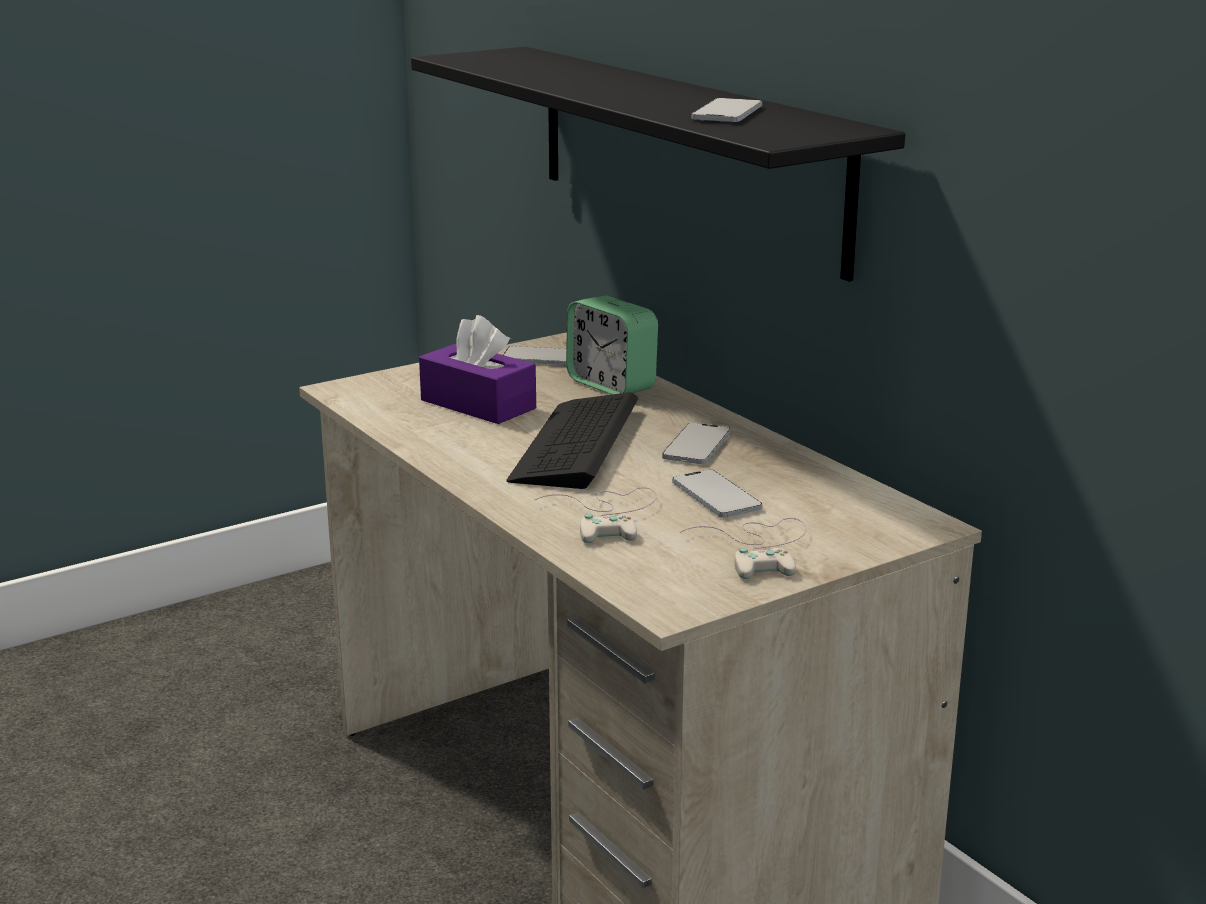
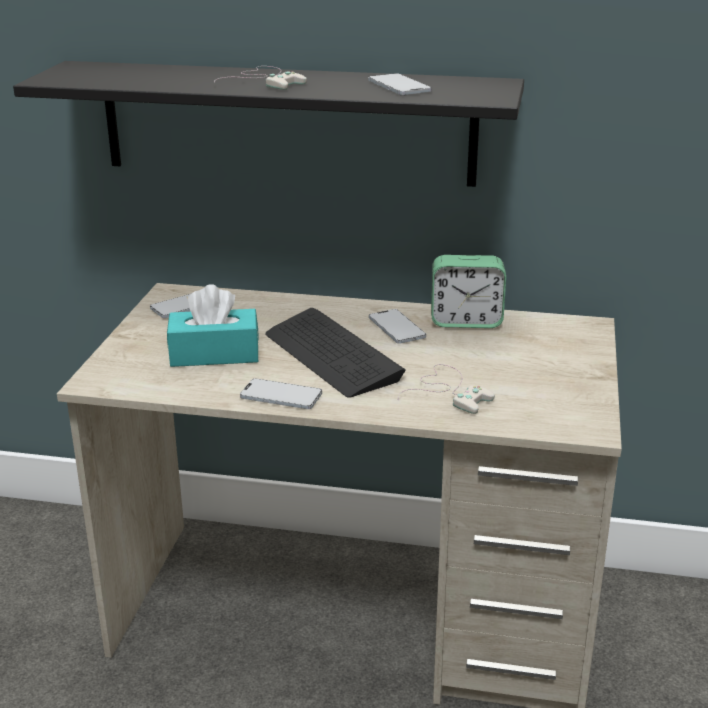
camera: 45 degrees left, 5 degrees up
(478, 404) = (214, 354): purple tissue box -> turquoise tissue box
(611, 385) = (266, 308): alarm clock -> alarm clock (466, 321)
(716, 496) = (471, 354): phone -> phone (281, 396)
(760, 549) = (555, 374): white game controller -> white game controller (265, 81)

